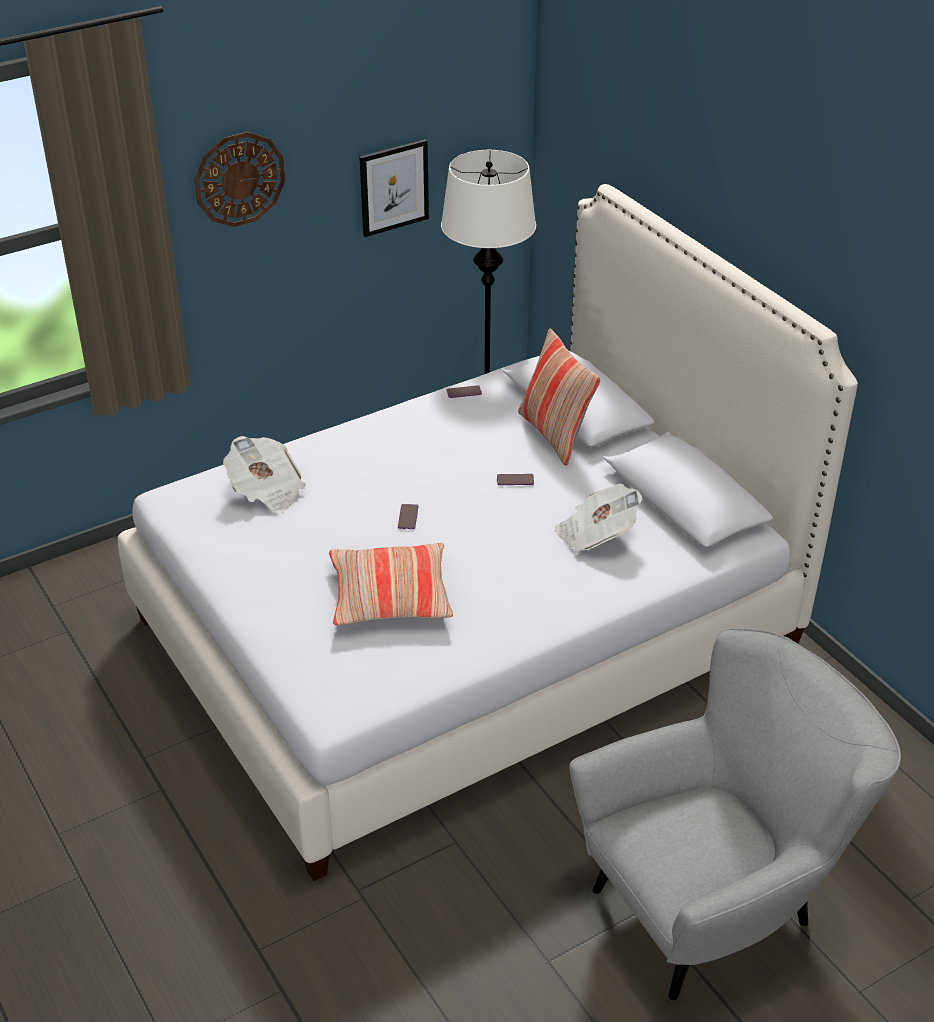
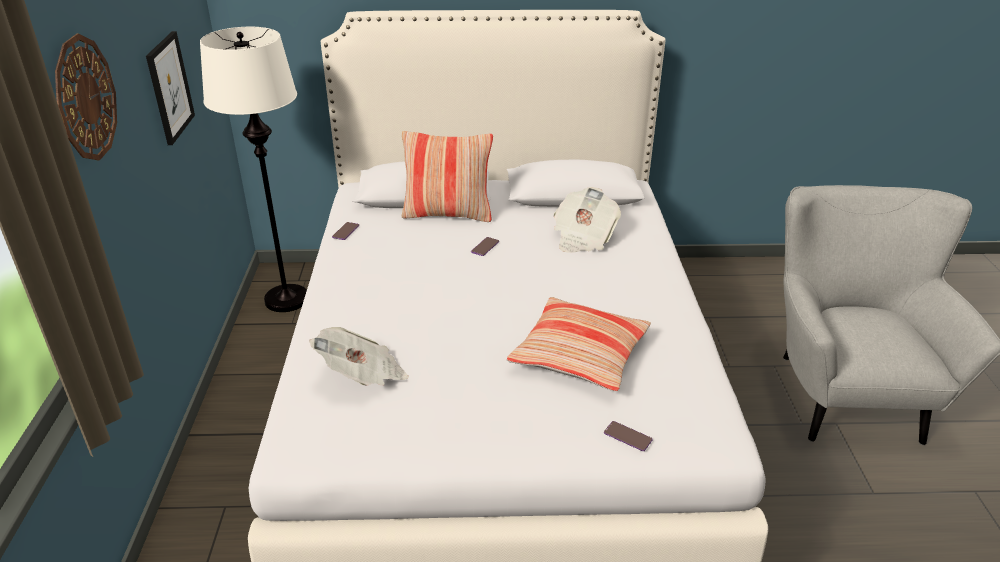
camera: 60 degrees left, 5 degrees down
(408, 517) = (482, 310): phone -> phone (627, 436)

